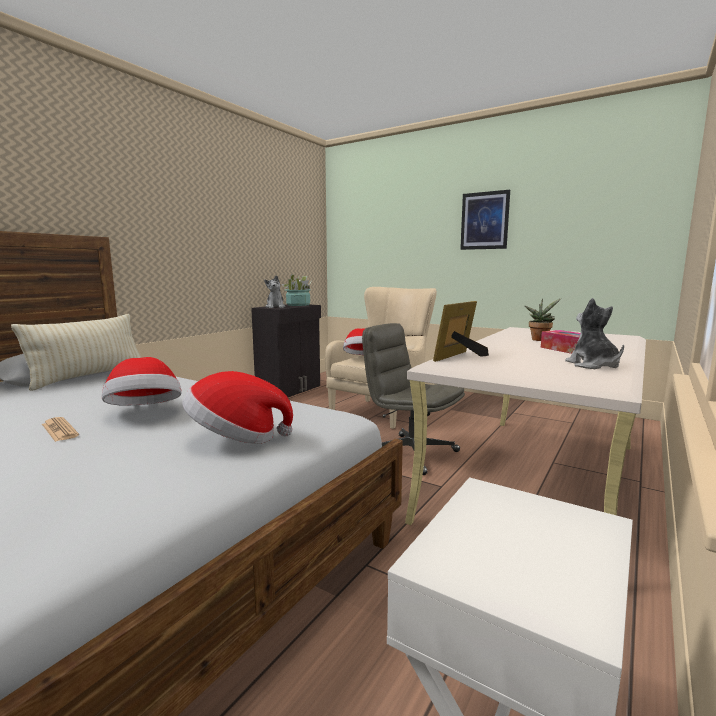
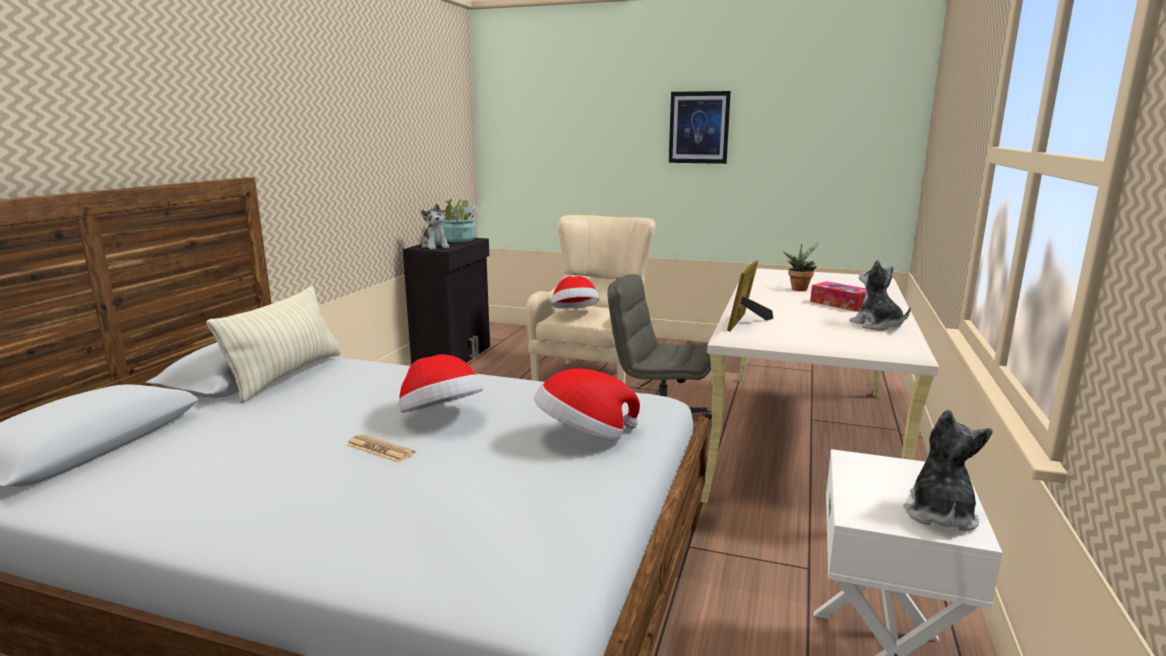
camera: 15 degrees left, 5 degrees up
(550, 581) = (939, 514): none -> plush toy

